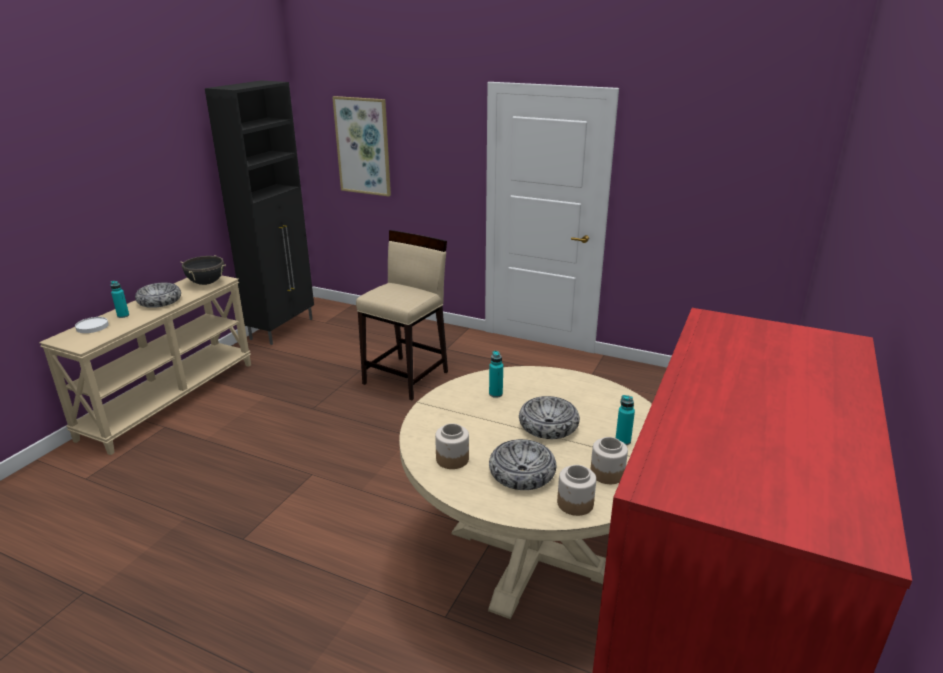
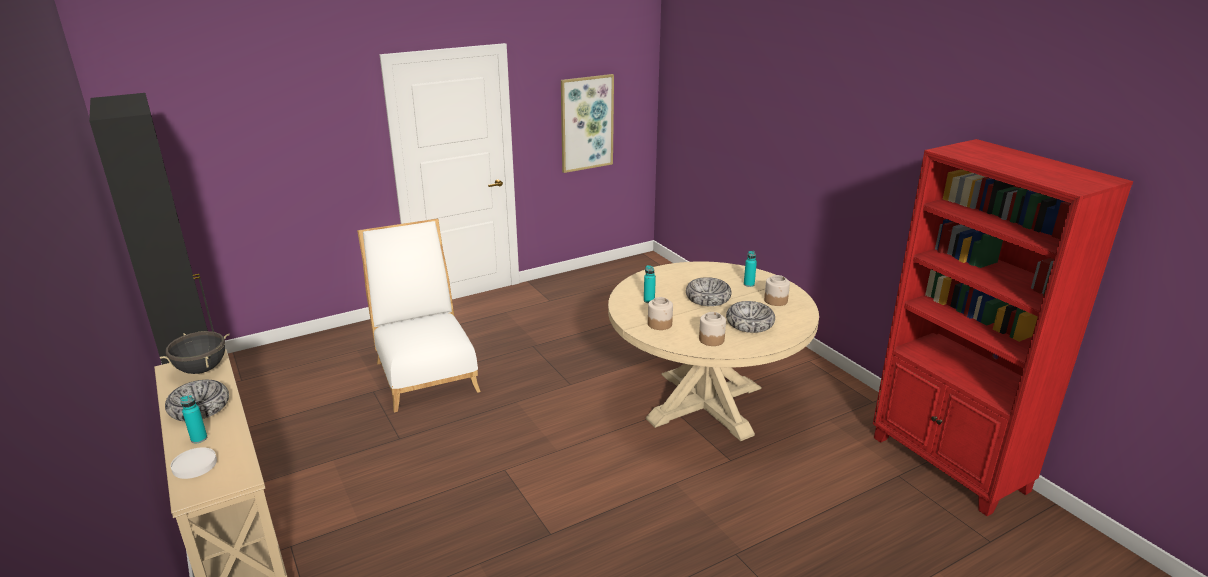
camera: 55 degrees left, 0 degrees up
(363, 146) = (224, 154): picture -> picture (586, 123)
(407, 377) = (425, 372): beige stool -> white chair
(575, 503) = (794, 319): jar -> jar (660, 324)

